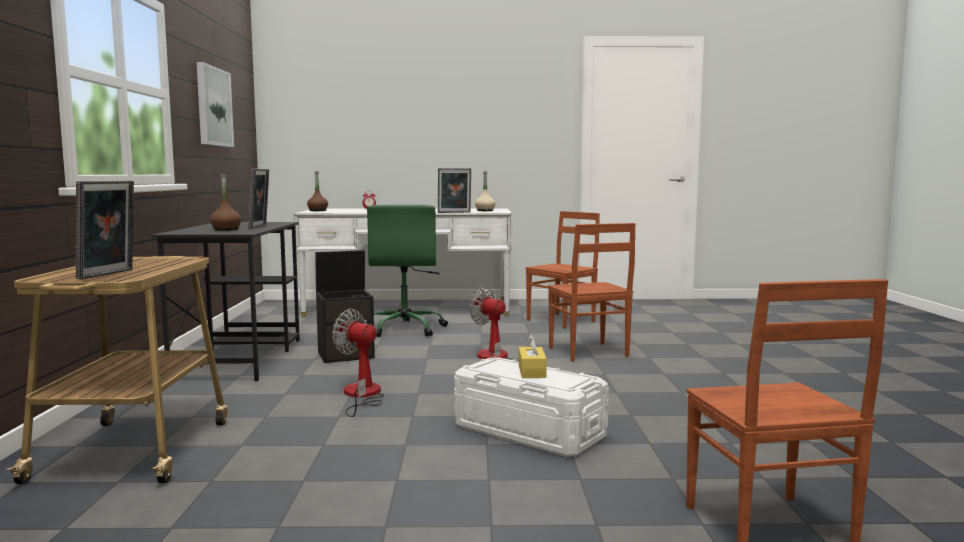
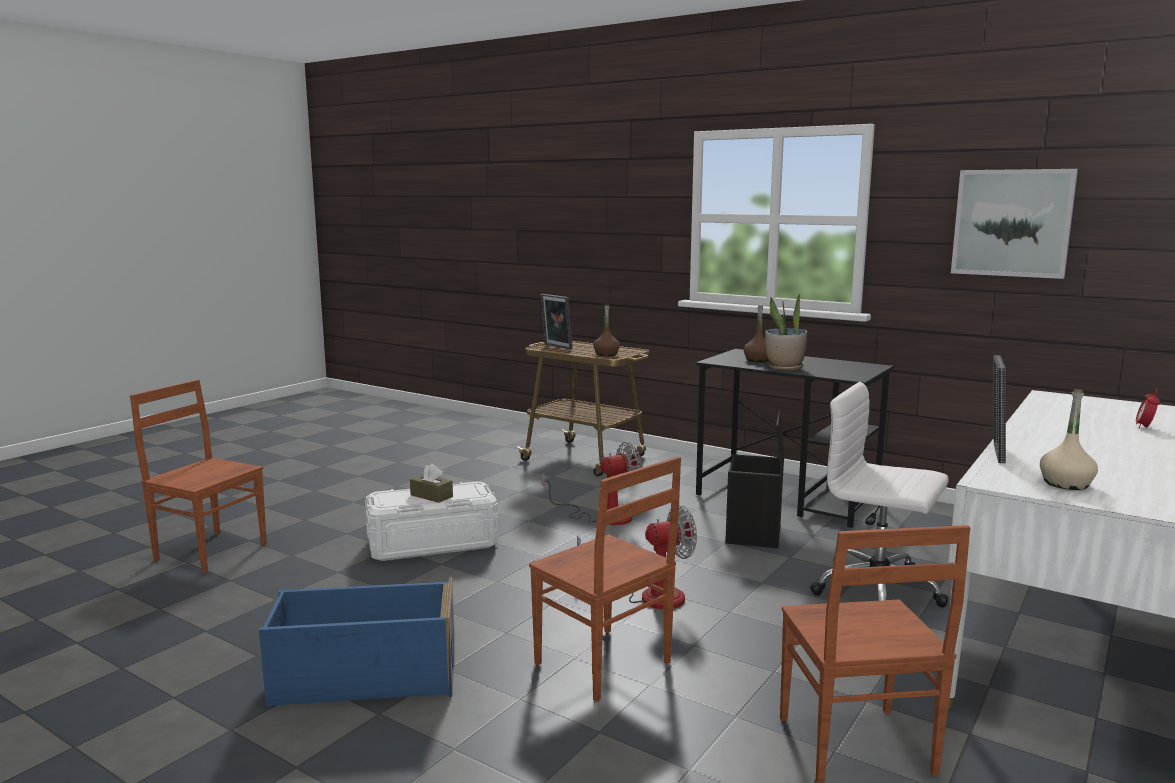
camera: 125 degrees right, 5 degrees up
(260, 226) = (784, 368): picture frame -> potted plant
(317, 211) = (1104, 403): brown bottle -> brown bottle (606, 354)
(405, 329) = (879, 591): green office chair -> white office chair
(532, 371) = (431, 496): yellow tissue box -> brown tissue box
(587, 352) = (602, 664): brown chair -> brown chair turned 150 degrees counterclockwise
(715, 384) = (364, 678): none -> blue storage box

